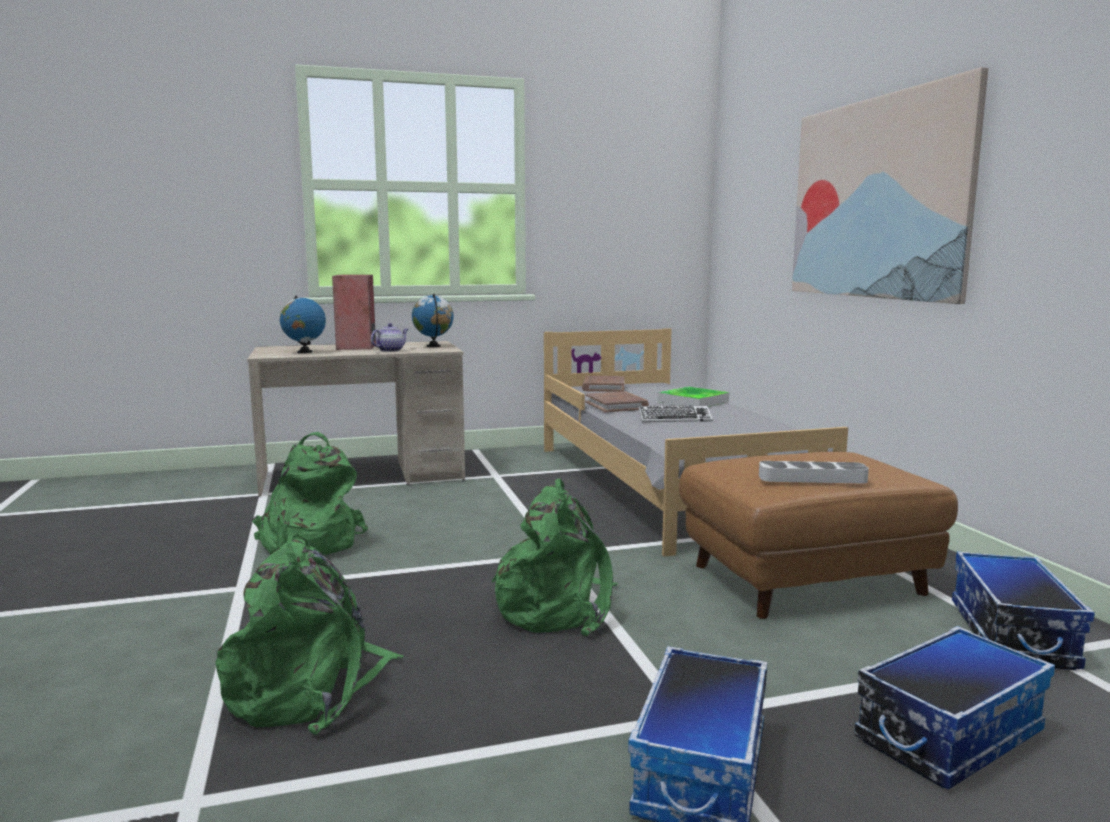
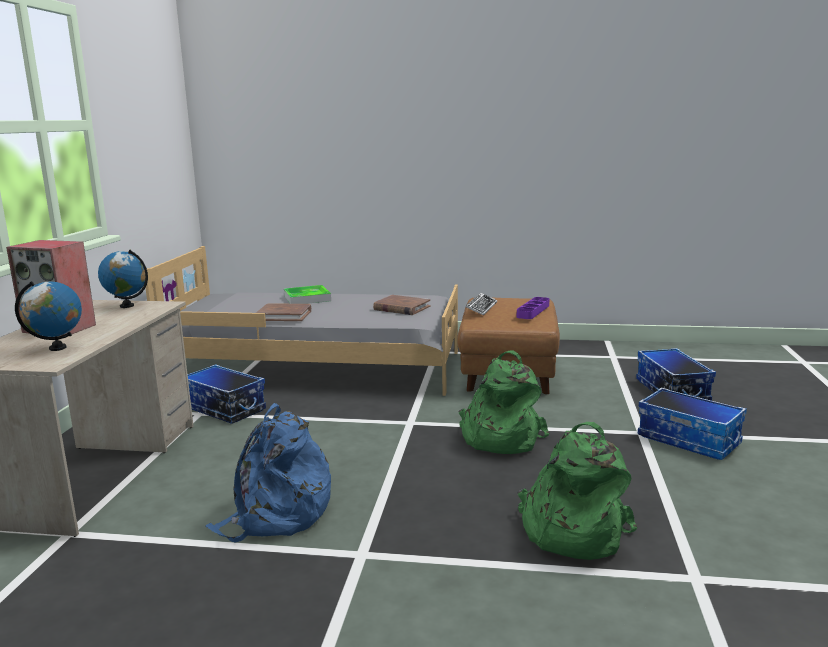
camera: 65 degrees left, 5 degrees up
(308, 542) = (276, 515): green backpack -> blue backpack
(390, 350) = (125, 319): teapot -> none
(603, 387) = (206, 308): brown book -> brown book (401, 308)
(674, 419) = (352, 310): keyboard -> keyboard (481, 307)
(812, 478) = (533, 311): grey tray -> purple tray
(877, 199) = (409, 139): picture -> none
(1009, 634) = (593, 356): storage box -> storage box (223, 409)

